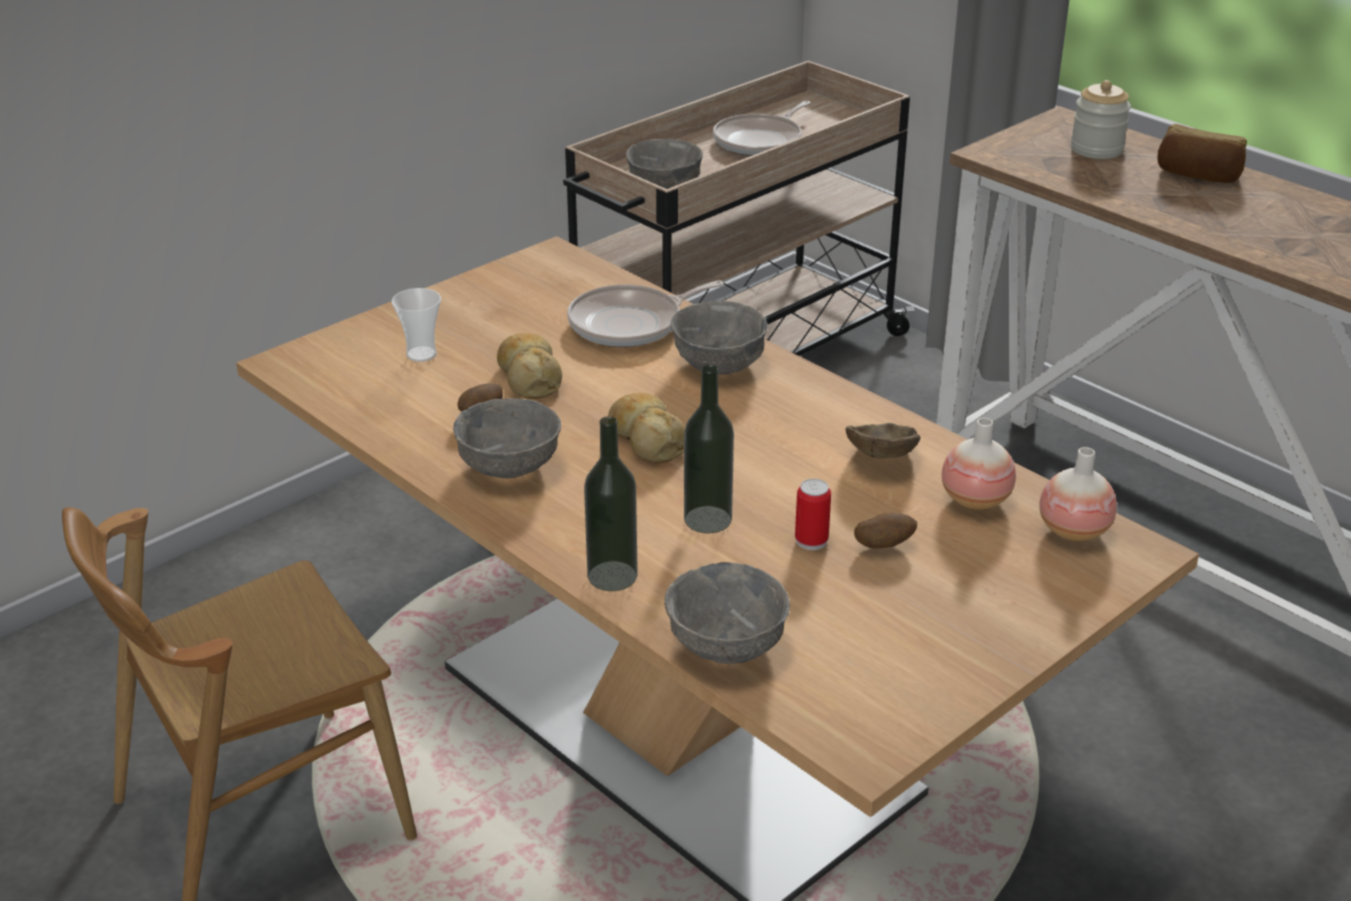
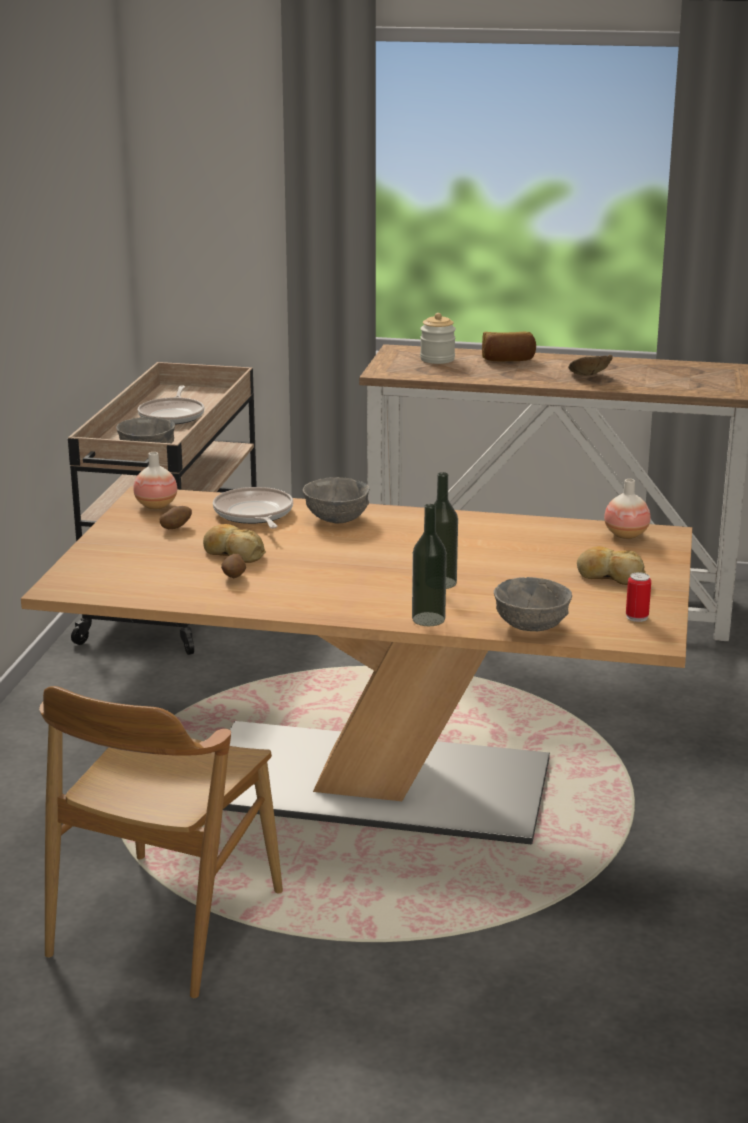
camera: 35 degrees left, 10 degrees down
(421, 354) = (144, 561): cup -> none
(508, 467) = (291, 594): grey bowl -> none
(631, 324) = (254, 514): frying pan -> frying pan turned 135 degrees clockwise
(646, 439) = (351, 560): bread -> bread (610, 576)
(811, 540) = (507, 575): can -> can (637, 617)
(883, 456) = (489, 532): brown bowl -> brown bowl (588, 376)
(884, 546) = (546, 566): potato -> potato (176, 528)
(975, 500) = (562, 536): vase -> vase (156, 506)

